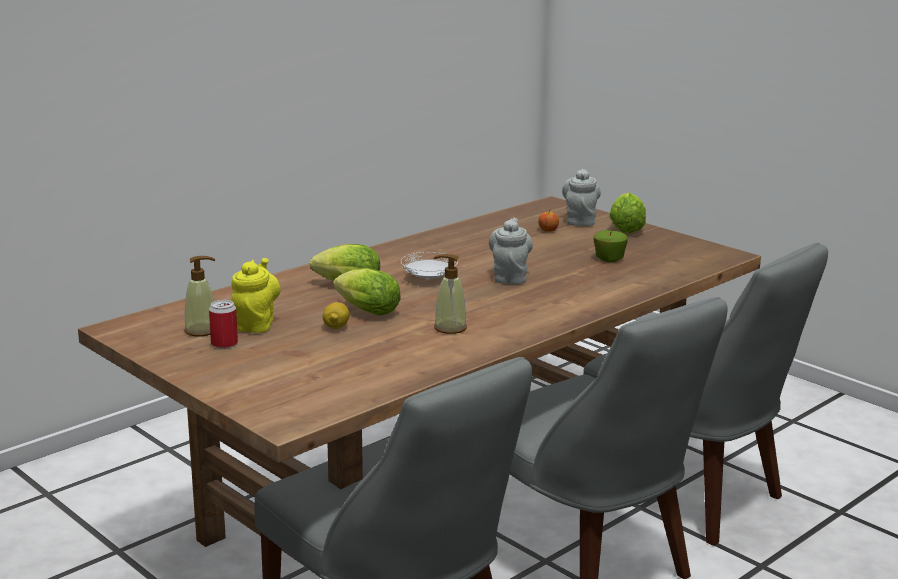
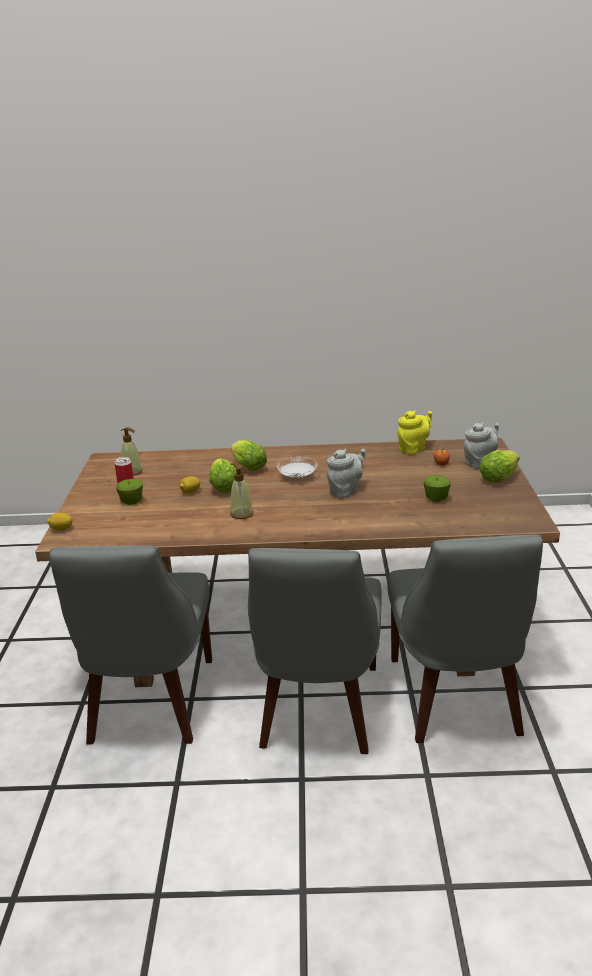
camera: 45 degrees right, 5 degrees up
(255, 324) = (161, 476): yellow teapot -> yellow teapot (414, 449)
(257, 413) = (61, 529): none -> lemon
(281, 358) = (131, 501): none -> apple

